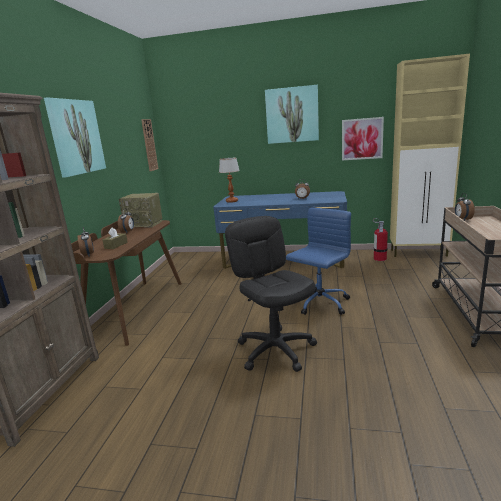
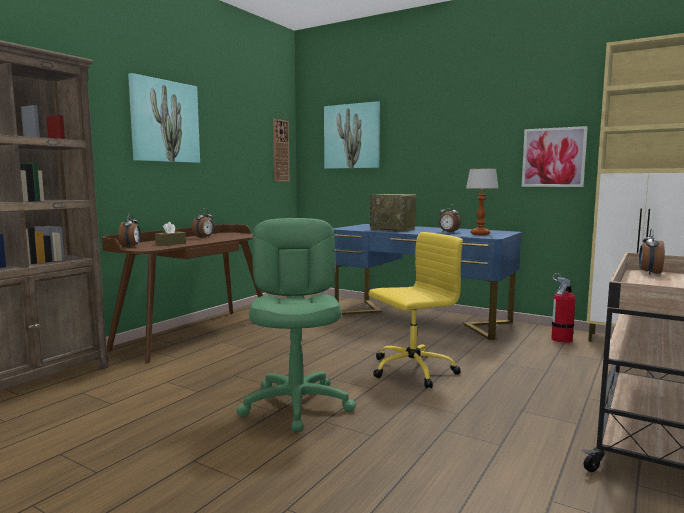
camera: 20 degrees right, 10 degrees down
(144, 224) = (233, 234): radio -> radio (393, 229)
(232, 201) = (360, 227): table lamp -> table lamp (480, 234)
(276, 350) = (297, 405): black office chair -> green office chair
(292, 115) = (457, 121): picture -> picture (352, 136)
(319, 303) = (411, 370): blue office chair -> yellow office chair

